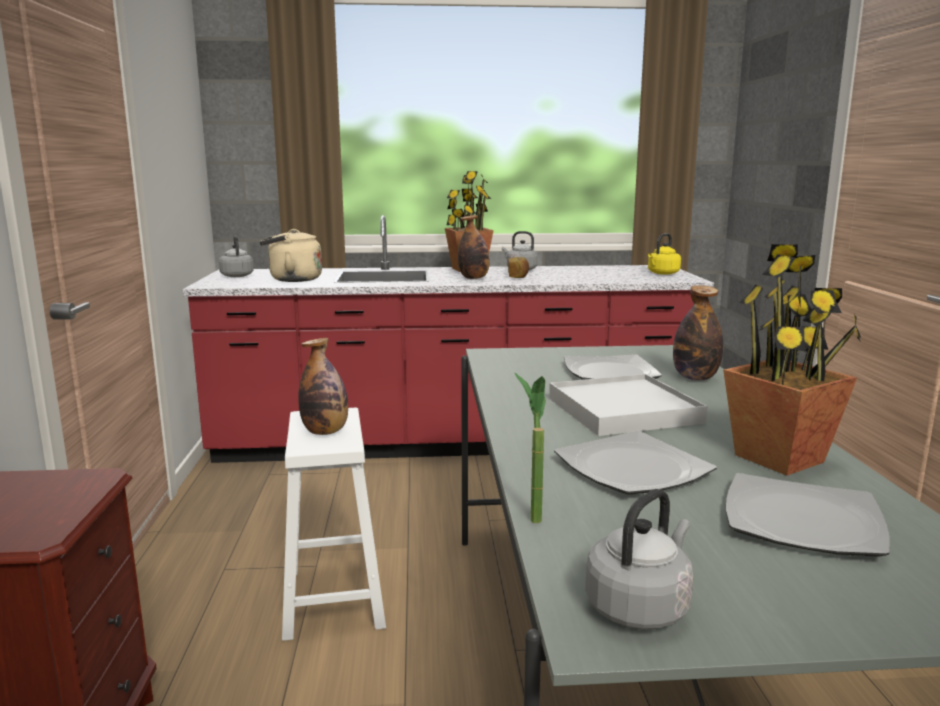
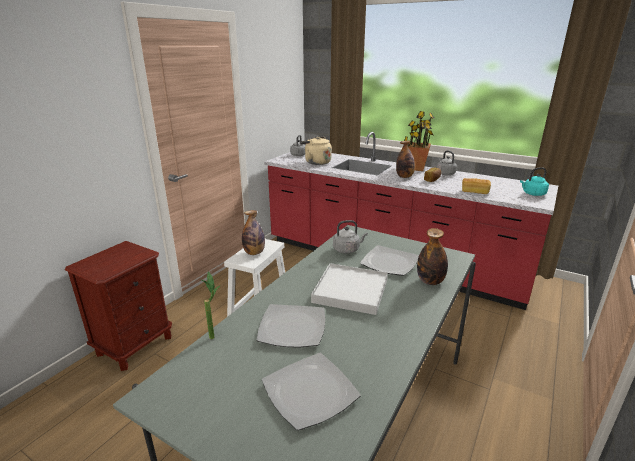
camera: 35 degrees right, 10 degrees up
(596, 280) = (474, 192): none -> bread
(640, 607) = (177, 395): grey kettle -> grey kettle (347, 250)
(662, 273) = (532, 194): yellow kettle -> turquoise kettle
(779, 458) = (371, 352): potted plant -> none

